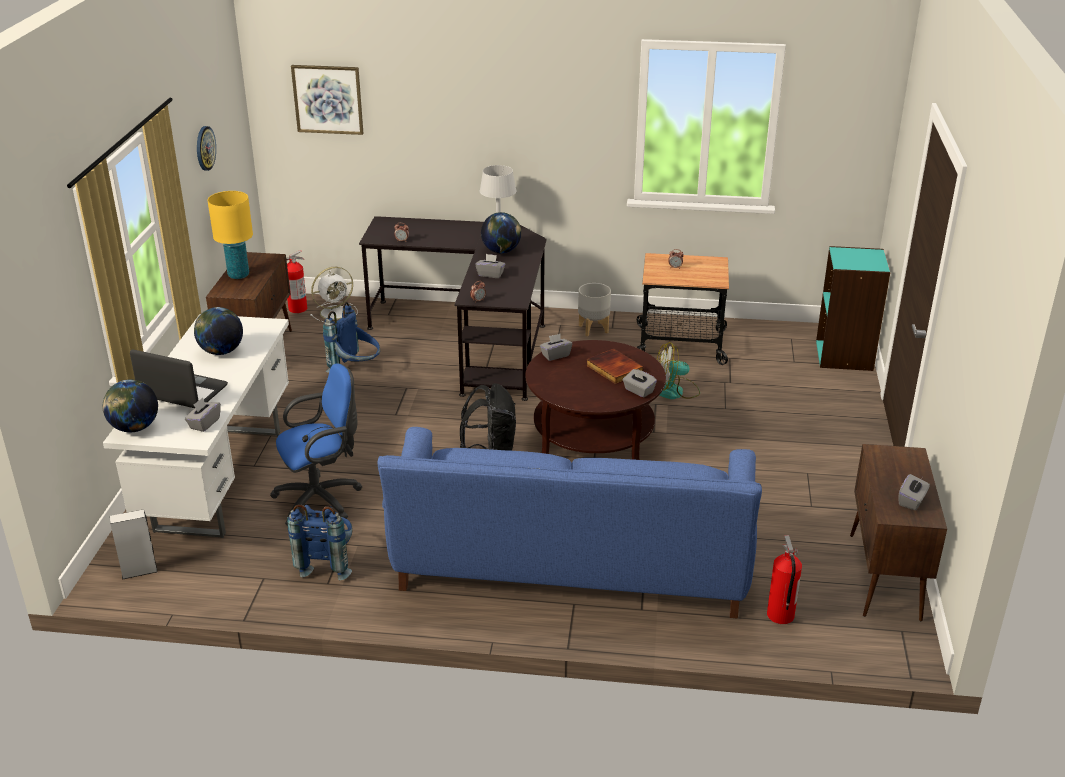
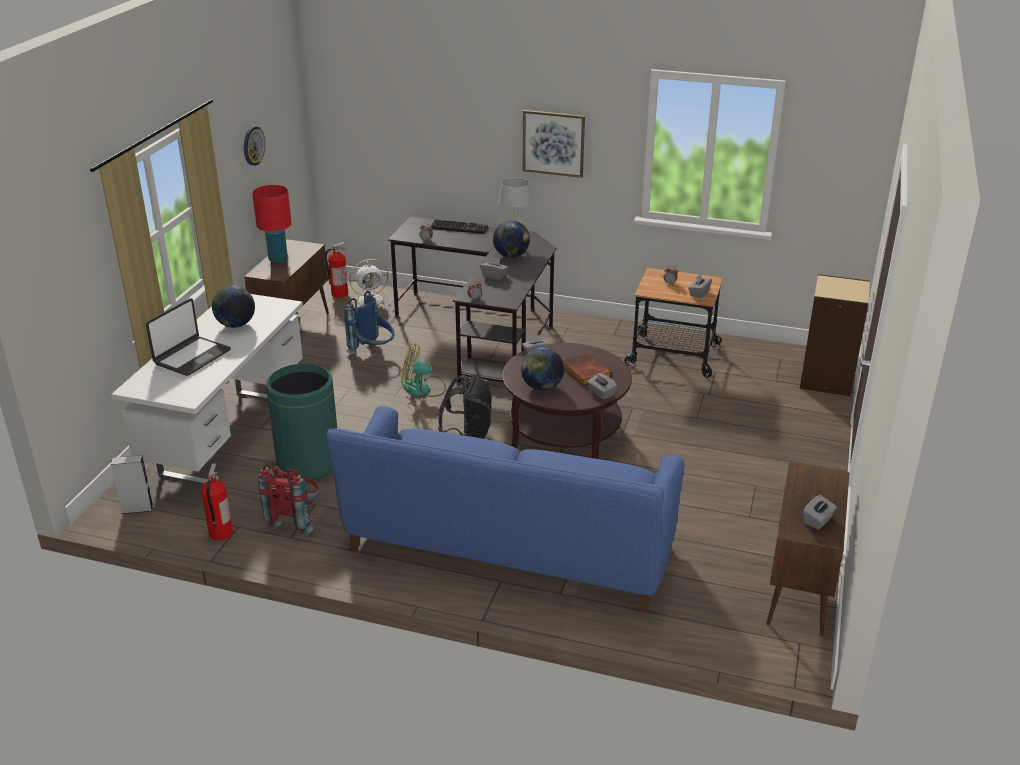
camera: 10 degrees right, 0 degrees up
(134, 428) = (141, 384): globe -> globe (542, 387)
(183, 392) = (191, 357): laptop -> laptop turned 90 degrees clockwise
(204, 423) = (200, 386): grey tissue box -> grey tissue box (699, 293)
(238, 275) = (278, 259): yellow table lamp -> red table lamp
(322, 500) = (309, 463): blue office chair -> green trash can
(327, 562) = (296, 519): blue backpack -> red backpack
(328, 99) = (373, 109): picture -> picture (553, 143)
(434, 224) = (459, 227): none -> keyboard
(593, 329) = (596, 334): grey planter -> none
(675, 391) = (654, 397): fan -> fan (423, 389)
(780, 616) = (687, 614): fire extinguisher -> fire extinguisher (220, 534)
(845, 356) = (827, 379): turquoise bookcase -> beige bookcase

